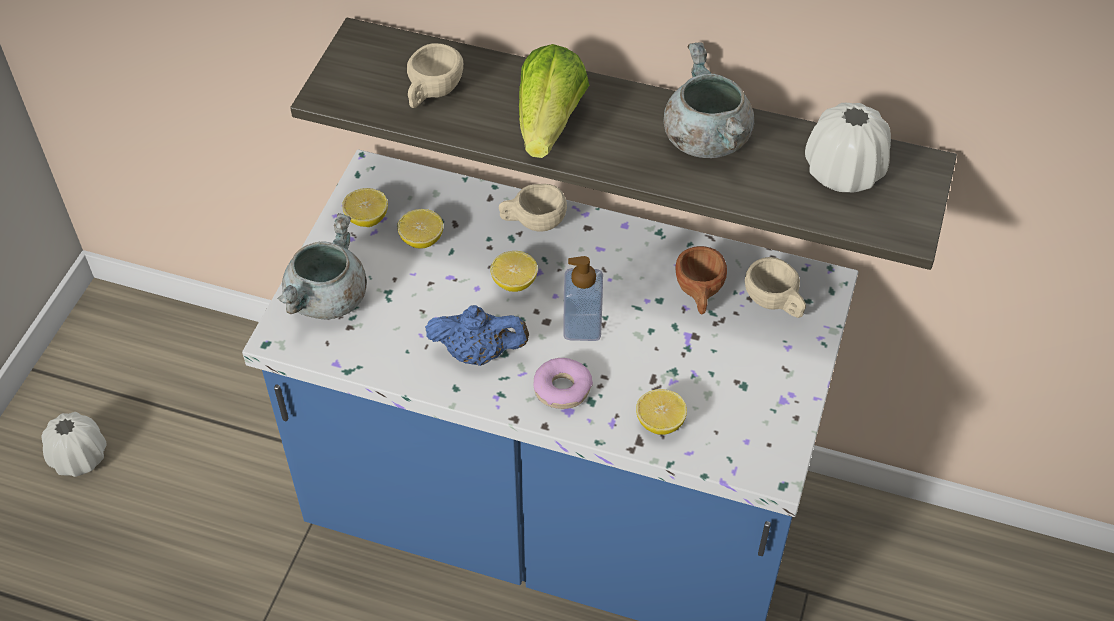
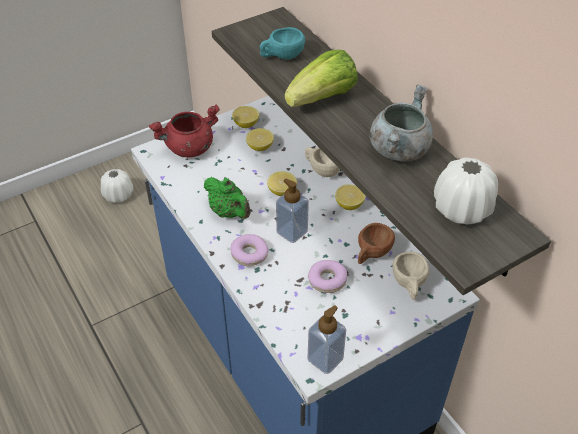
camera: 40 degrees right, 5 degrees down
(327, 300) = (189, 148): grey cooking pot -> red cooking pot
(432, 93) = (282, 56): beige cup -> turquoise cup
(478, 353) = (229, 212): blue teapot -> green teapot
(660, 422) = (280, 303): lemon -> lemon (349, 205)
(683, 358) = (327, 280): none -> donut
(774, 450) = (325, 359): none -> soap dispenser

